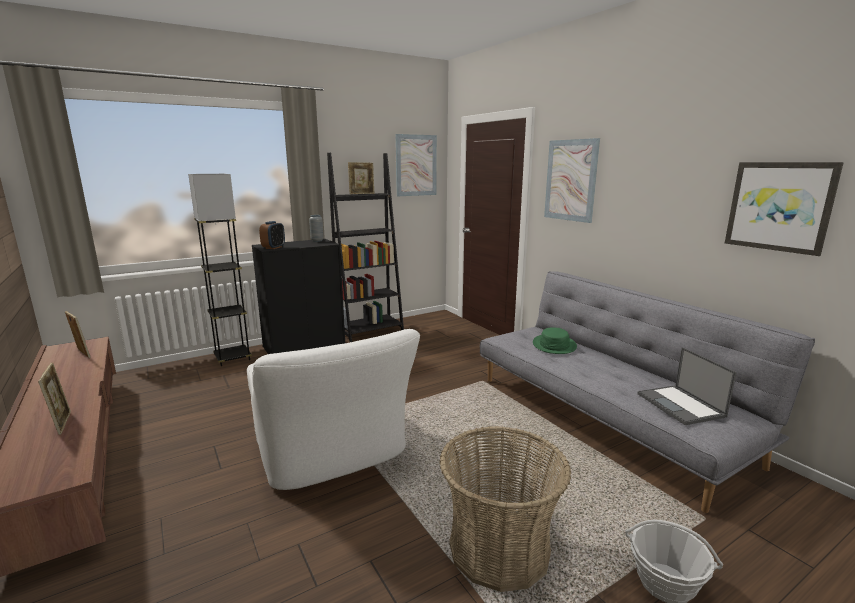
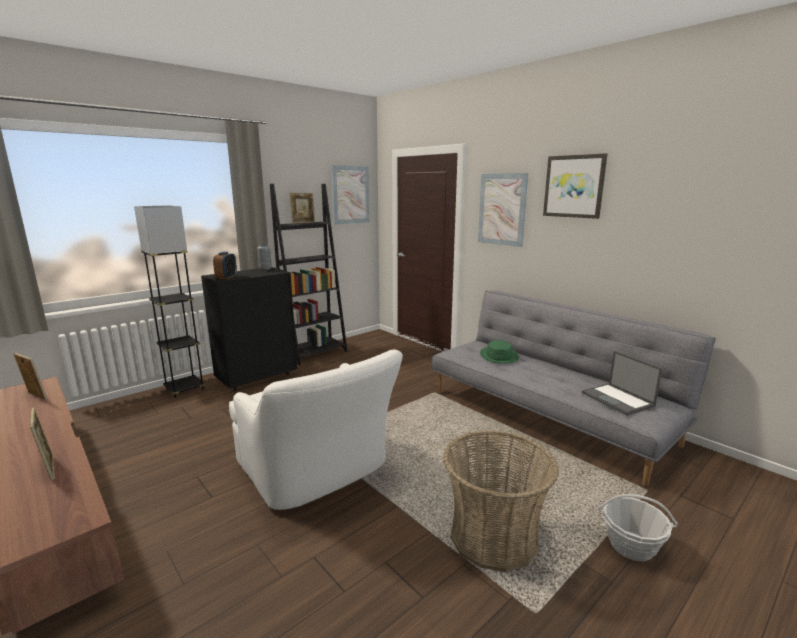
camera: 10 degrees left, 0 degrees up
(779, 206) = (683, 232): picture -> picture (574, 186)

